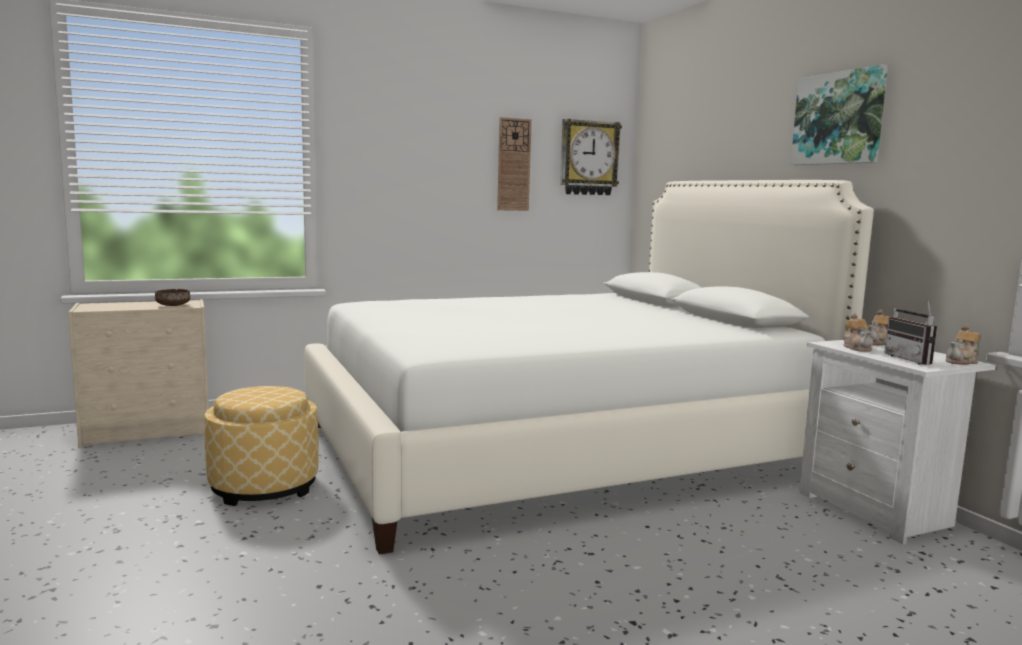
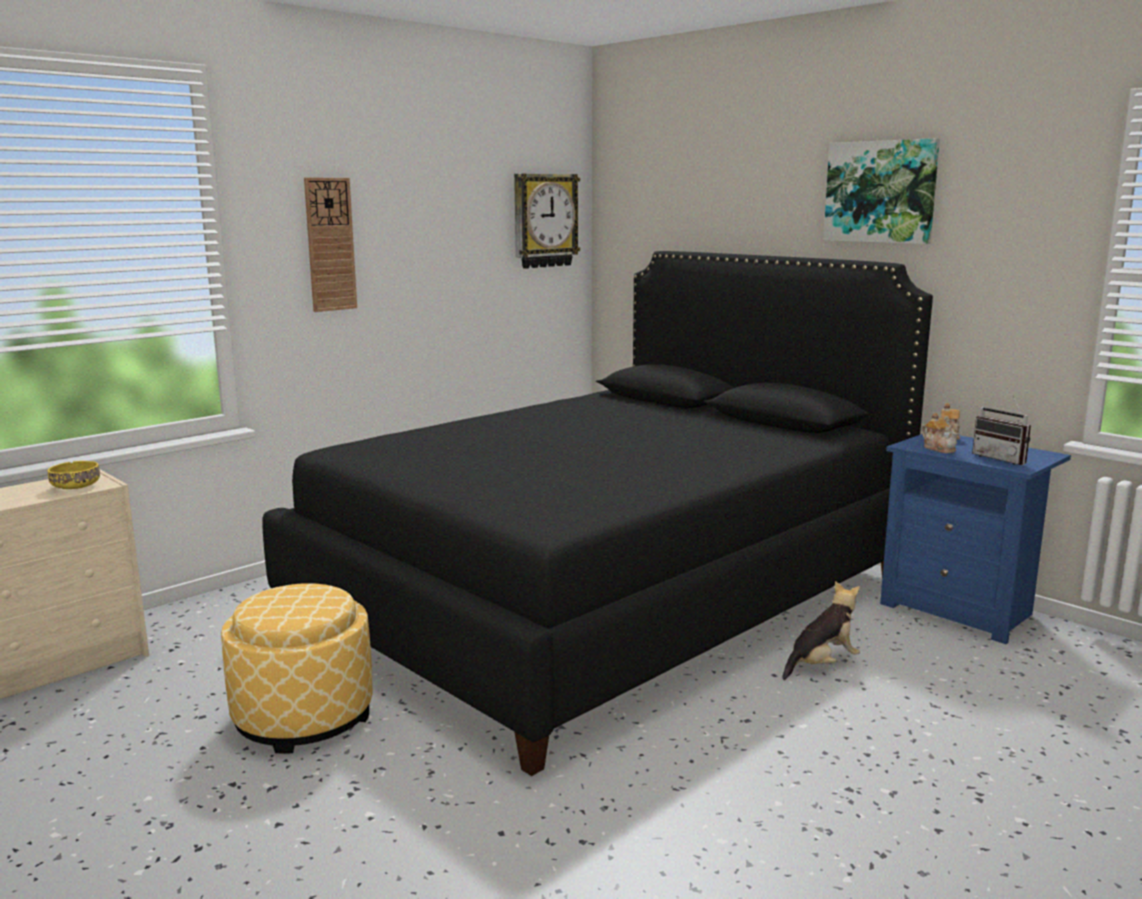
camera: 20 degrees left, 5 degrees up
(172, 305) = (75, 487): brown bowl -> yellow bowl
(513, 165) = (463, 236): wall clock -> wall clock (330, 244)
(558, 449) = (605, 596): white bed -> black bed
(698, 527) = (821, 664): none -> plush toy
(879, 511) = (961, 610): white nightstand -> blue nightstand
(962, 362) = (1042, 455): teapot -> none

